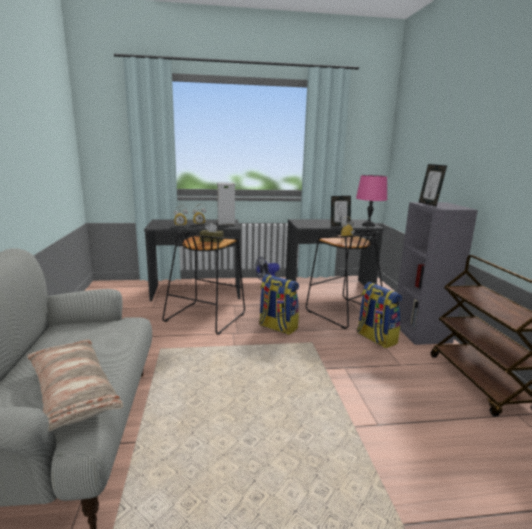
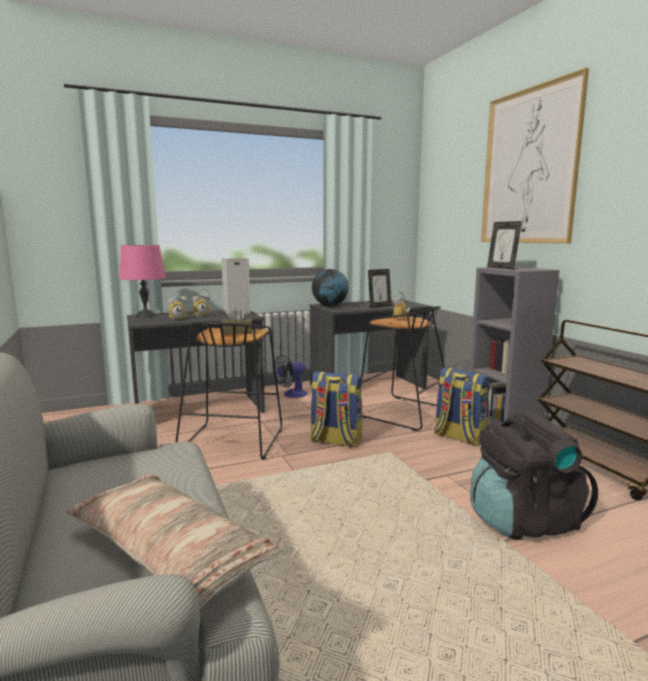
camera: 15 degrees left, 5 degrees down
(301, 222) = (330, 306): none -> globe
(368, 225) = (411, 304): pink table lamp -> pink table lamp (146, 316)
(381, 414) = (523, 521): none -> black backpack
(468, 115) = (529, 167): none -> picture

